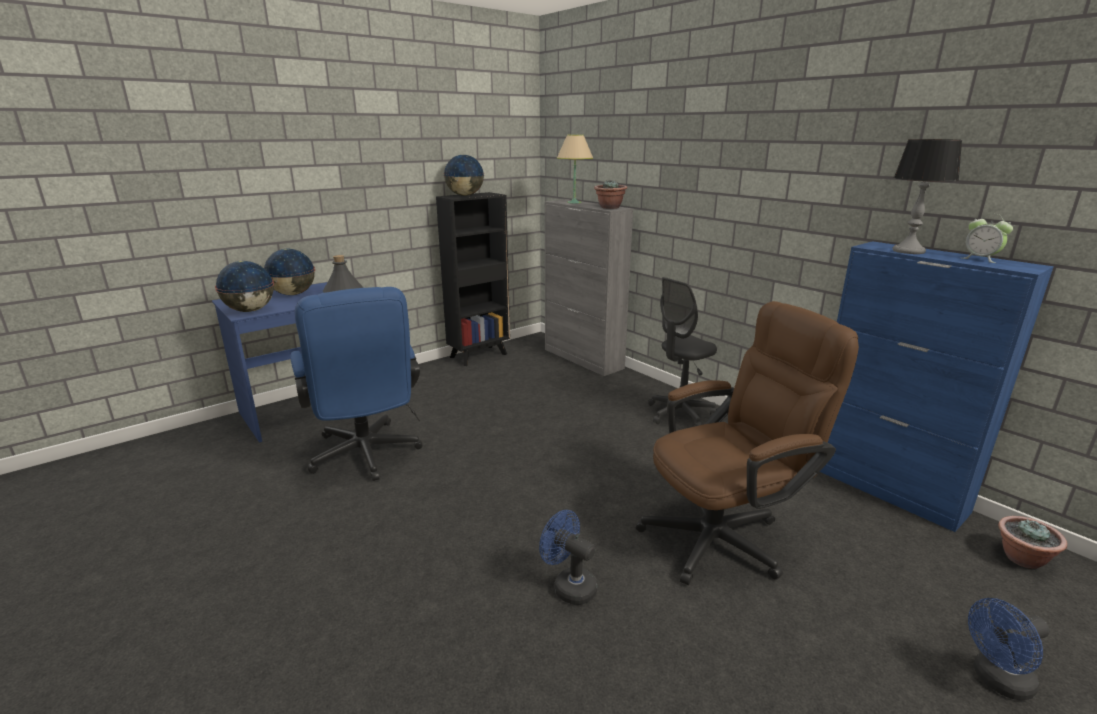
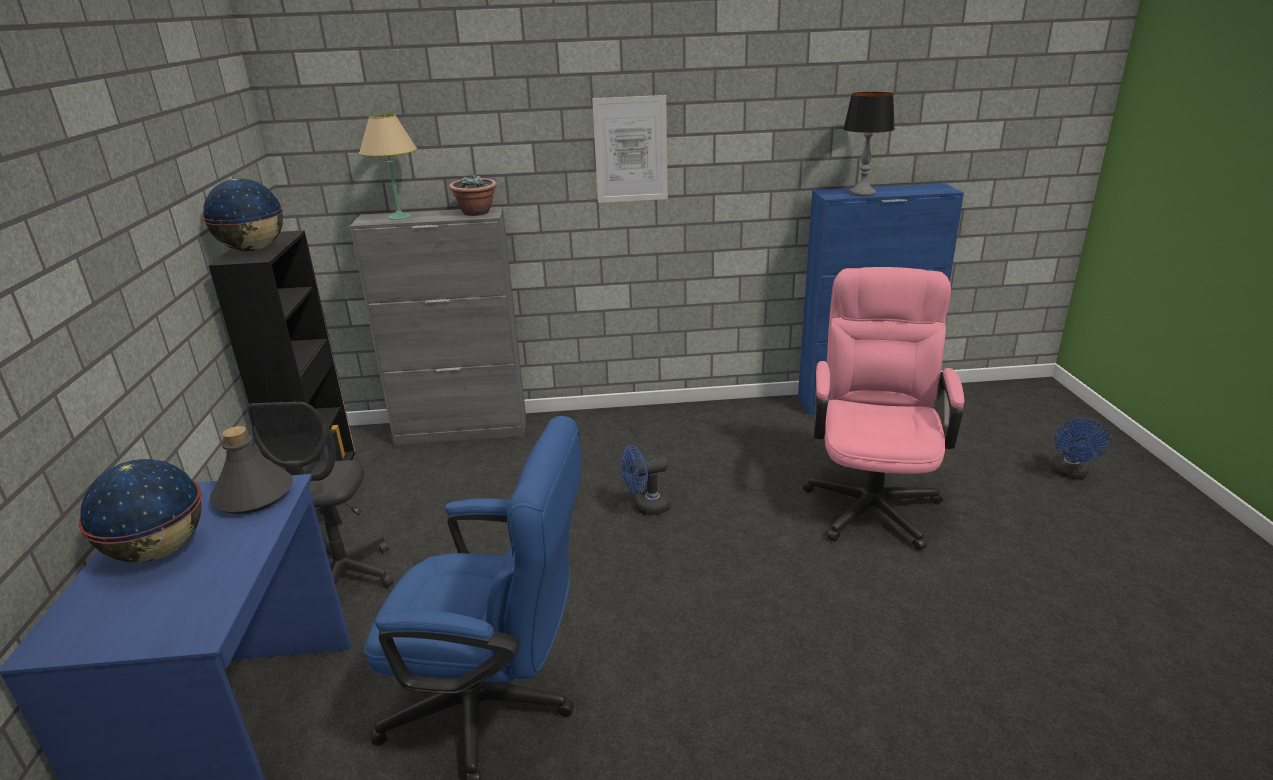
camera: 55 degrees left, 5 degrees up
(250, 311) = (188, 619): globe -> none
(569, 586) = (887, 618): blue fan -> blue fan (646, 507)
(680, 414) = (661, 430): grey office chair -> grey office chair (344, 578)
(721, 178) = (631, 150): none -> picture
(725, 536) = (872, 499): brown office chair -> pink office chair
(980, 259) = (909, 188): alarm clock -> none
(1022, 559) = (970, 401): potted plant -> none

